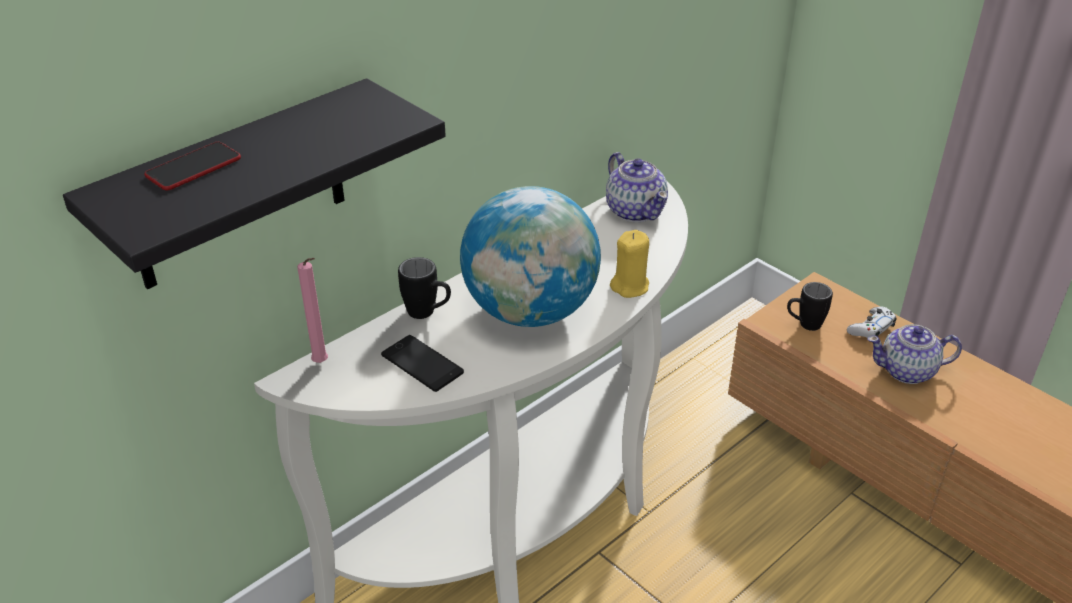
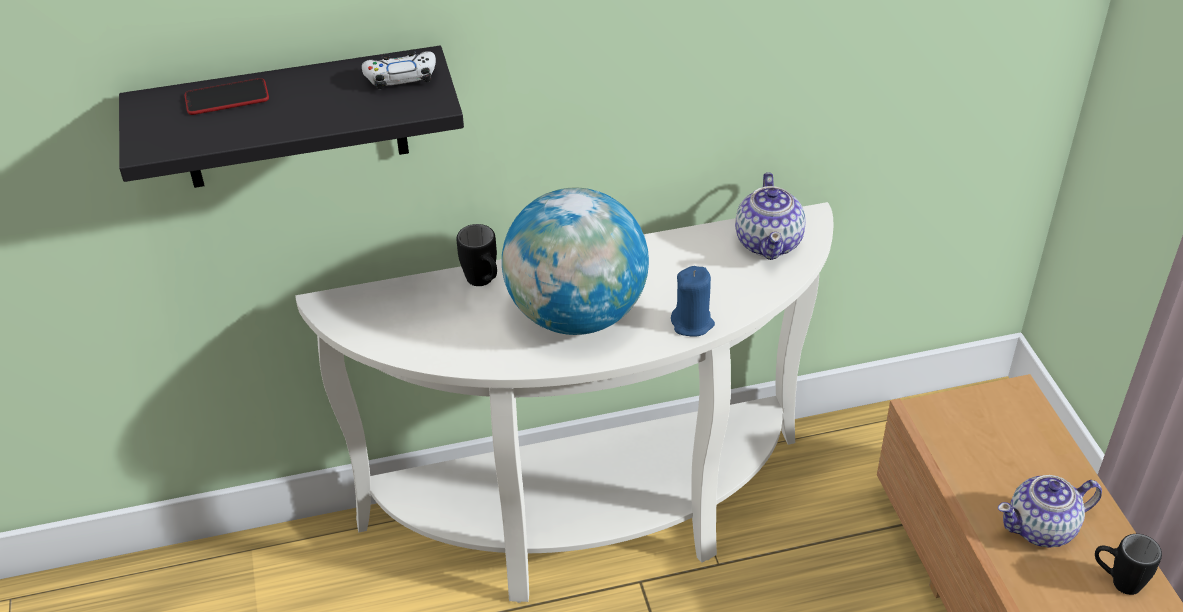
camera: 30 degrees right, 5 degrees up
(322, 363) = (360, 298): pink candle -> none
(422, 364) = (441, 330): phone -> none
(630, 286) = (692, 323): yellow candle -> blue candle
(803, 325) = (964, 431): black mug -> black mug (1116, 581)
(871, 328) = (1041, 464): white game controller -> white game controller (401, 77)
(907, 371) = (1042, 528): teapot -> teapot turned 45 degrees counterclockwise

